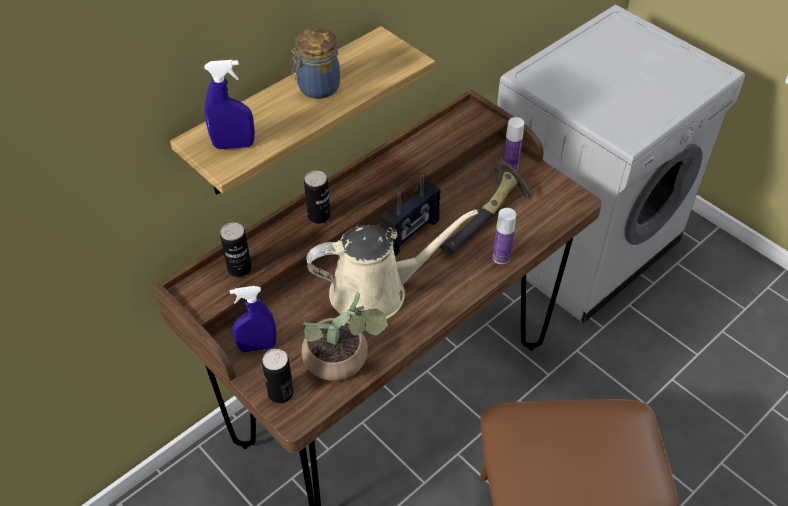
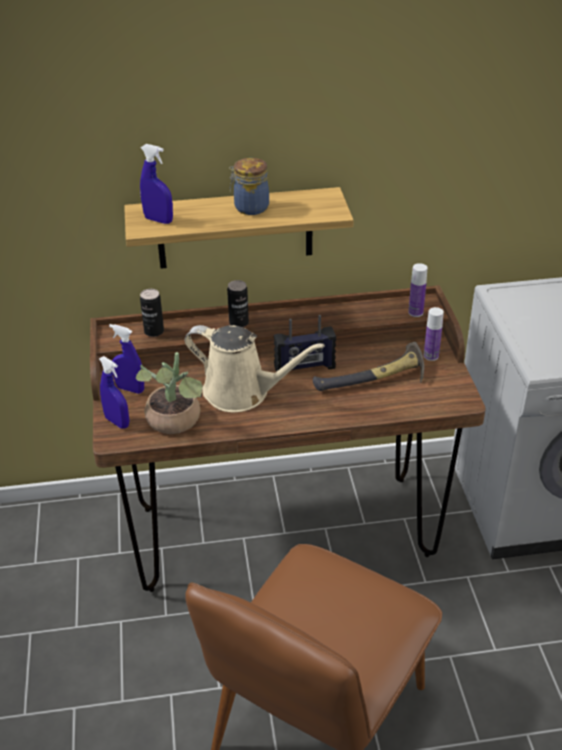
camera: 35 degrees right, 10 degrees down
(280, 393) = (117, 422): can -> blue spray bottle
(501, 257) = (358, 412): bottle -> bottle (415, 312)

